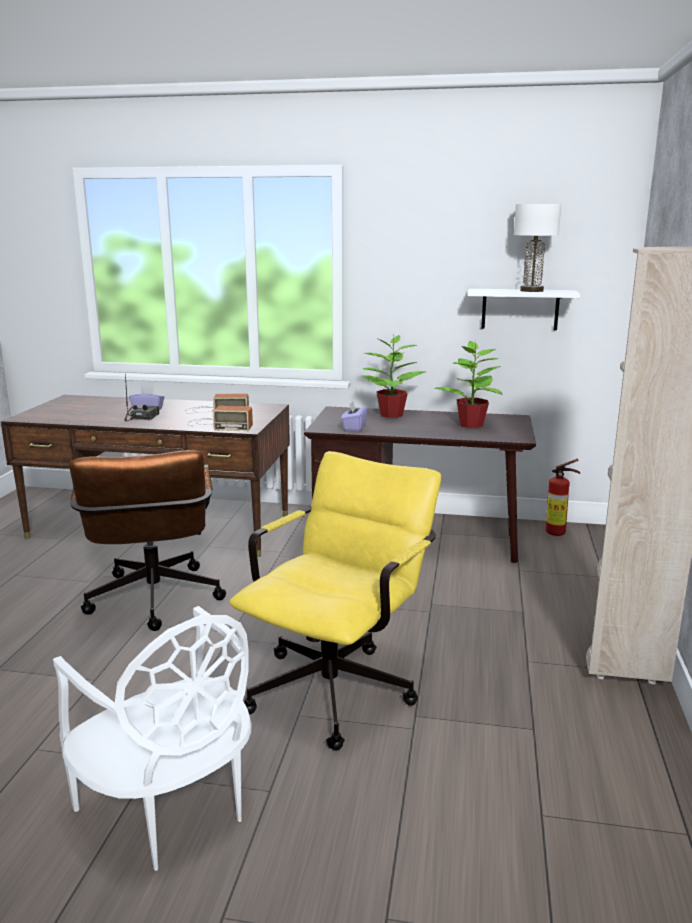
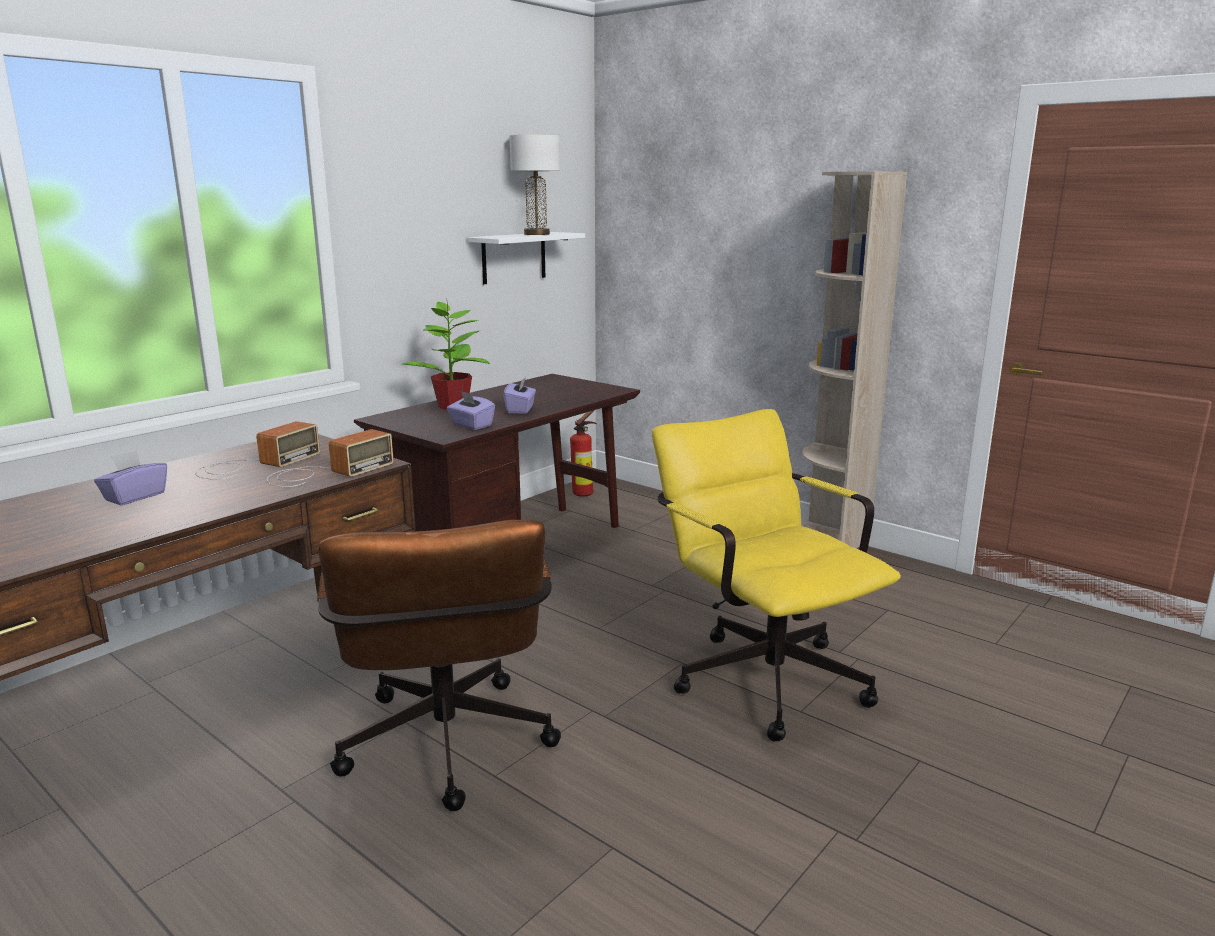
camera: 60 degrees left, 0 degrees up
(142, 417) = (172, 505): radio -> none
(154, 603) = (447, 753): brown office chair -> brown office chair turned 60 degrees clockwise
(170, 809) = (927, 833): white chair -> none
(411, 429) = (520, 409): none -> purple tissue box
(470, 425) = (547, 392): potted plant -> none

